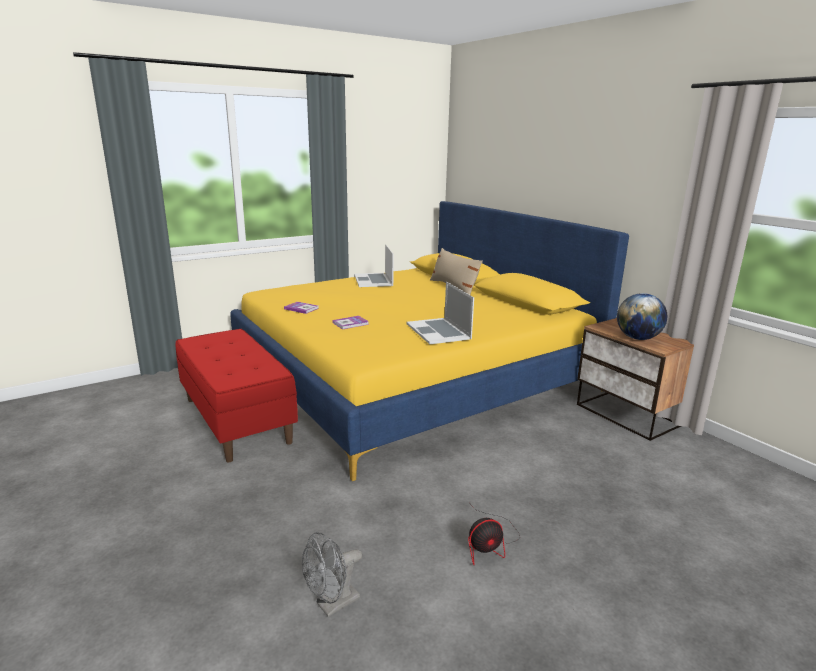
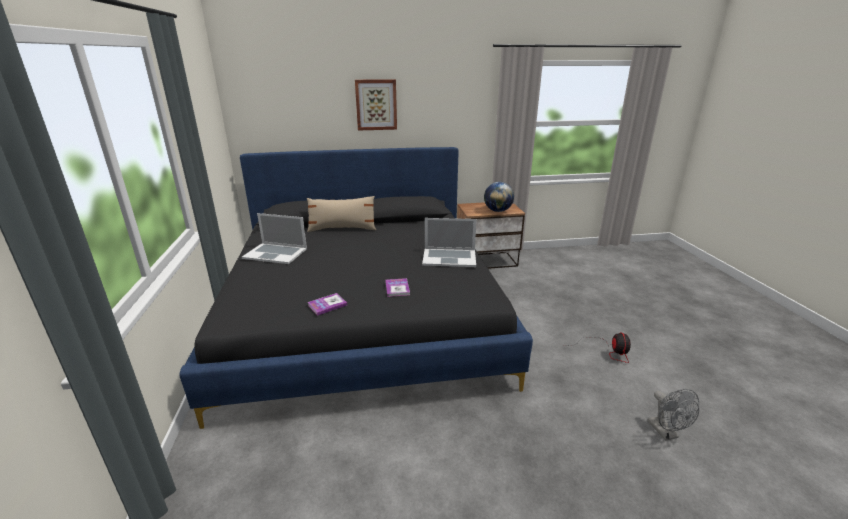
camera: 65 degrees left, 5 degrees up
(237, 420) = (372, 450): red bench -> none
(411, 374) = (364, 316): yellow bed -> black bed
(554, 165) = (376, 105): none -> picture

